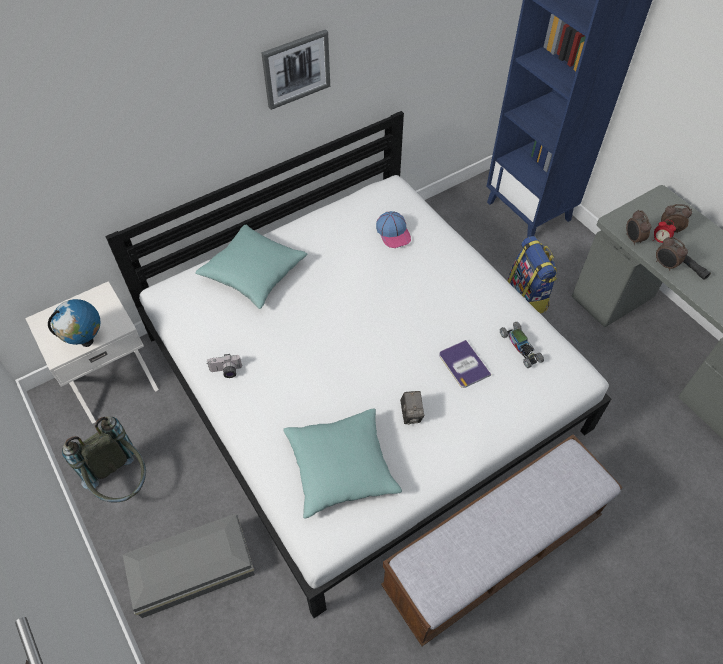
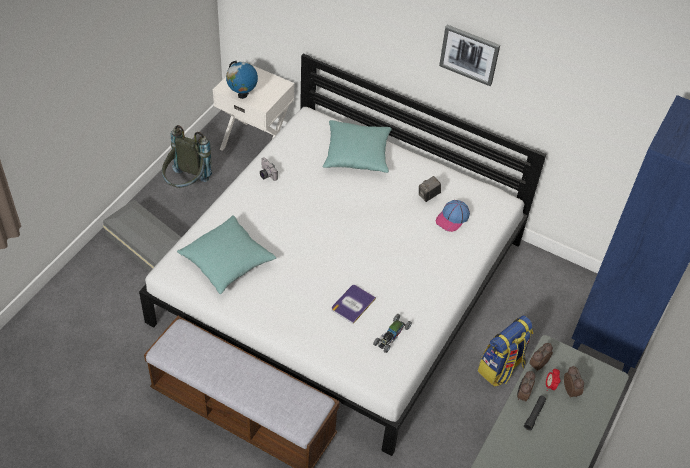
camera: 60 degrees right, 5 degrees down
(411, 414) = (290, 286): camera -> camera (428, 196)

